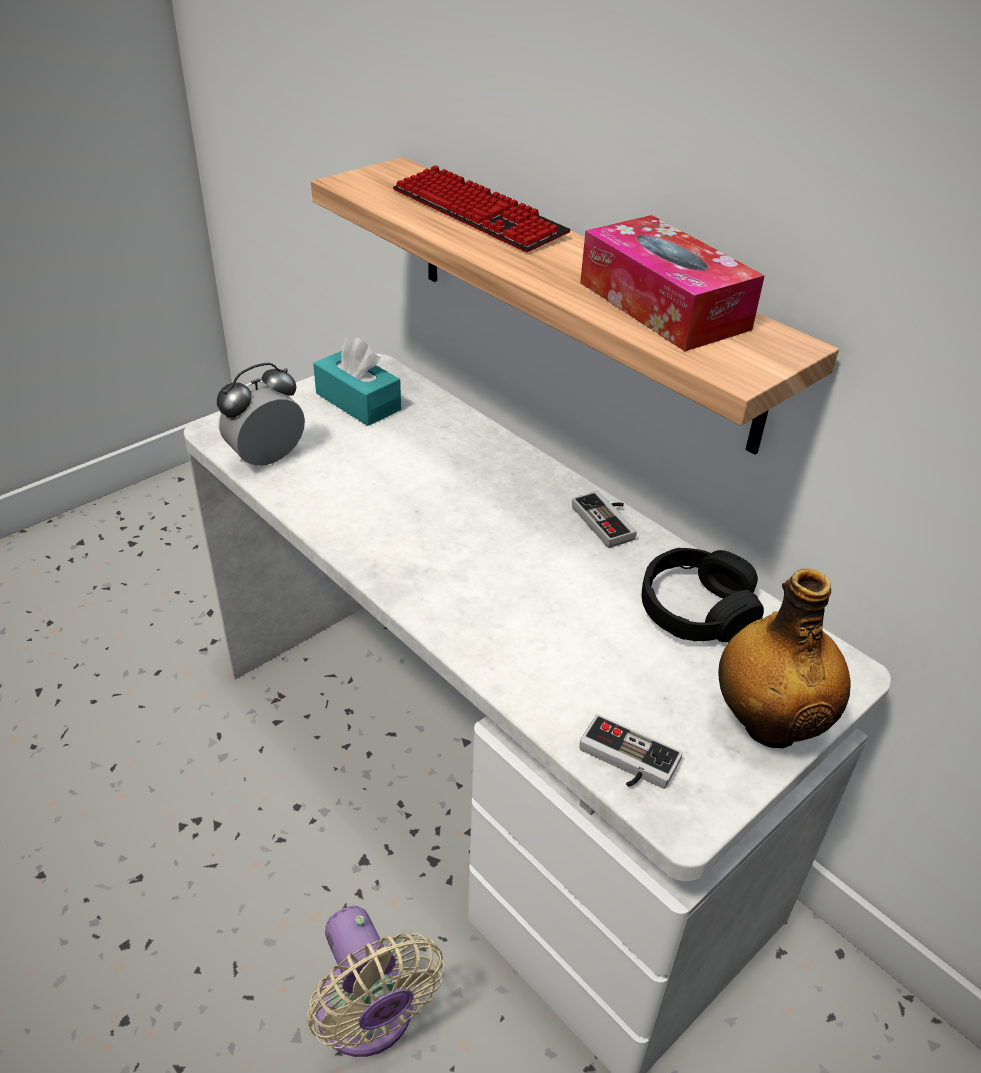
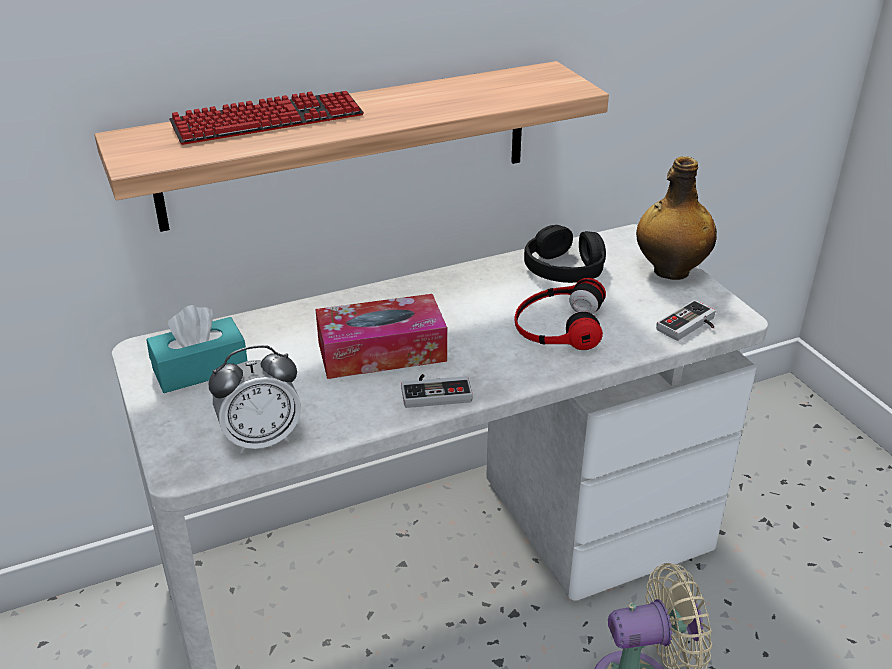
camera: 70 degrees left, 5 degrees down
(267, 459) = (261, 439): alarm clock -> alarm clock turned 90 degrees counterclockwise
(556, 623) = (558, 324): none -> headphones
(609, 521) = (456, 278): game controller -> game controller (435, 391)
(663, 305) = (477, 90): tissue box -> tissue box (381, 352)

